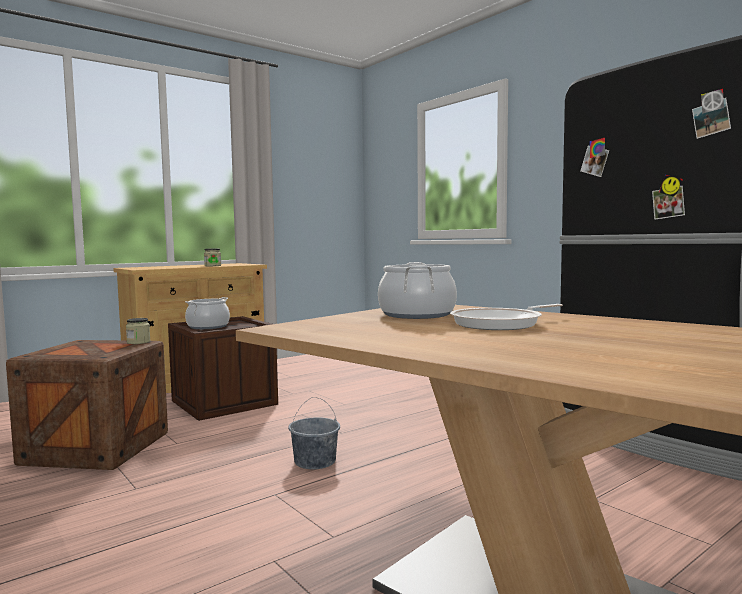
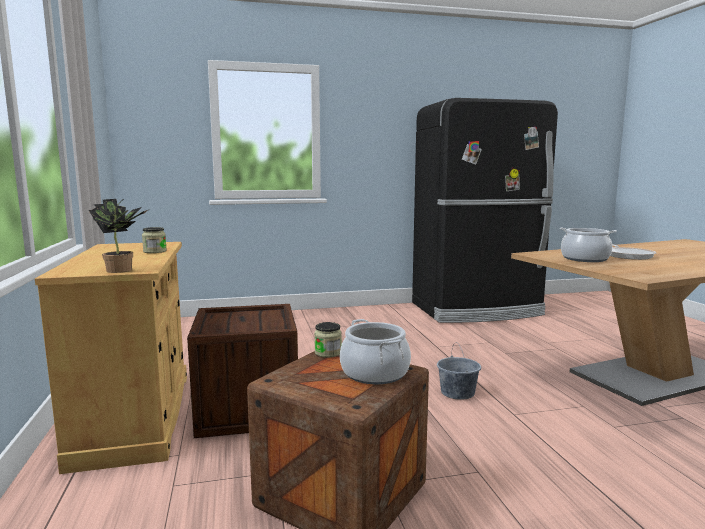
camera: 65 degrees left, 5 degrees up
(139, 268) = (123, 270): none -> potted plant
(208, 326) = (233, 326): cooking pot -> cooking pot (374, 373)

